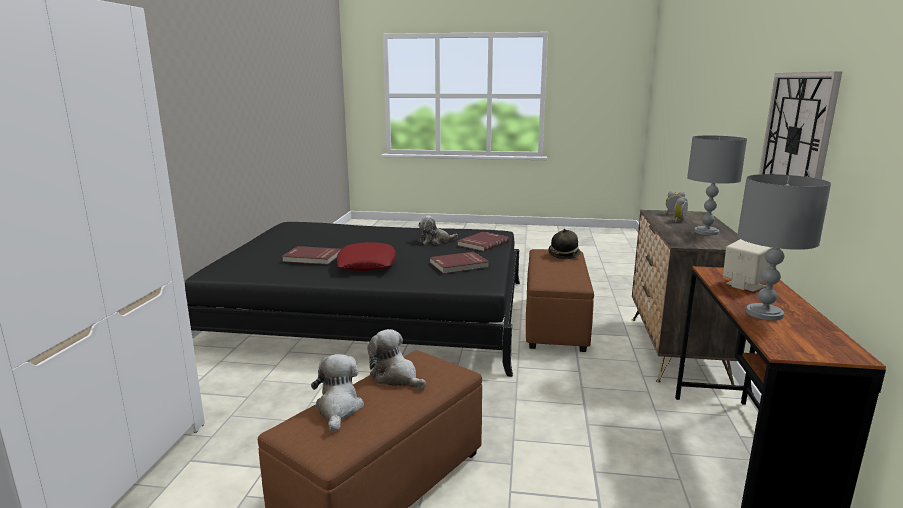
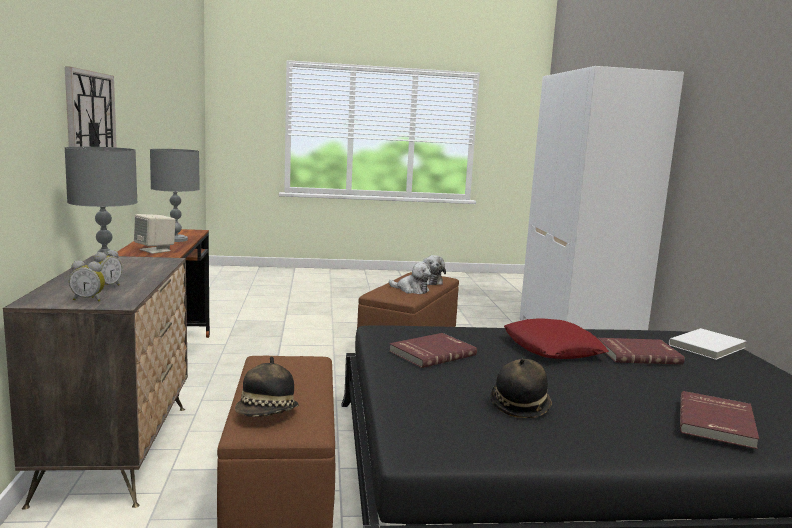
camera: 165 degrees right, 5 degrees down
(239, 263) = (708, 347): none -> white book
(435, 241) = (519, 406): plush toy -> hat
(482, 243) = (427, 404): red book -> red book (718, 423)

